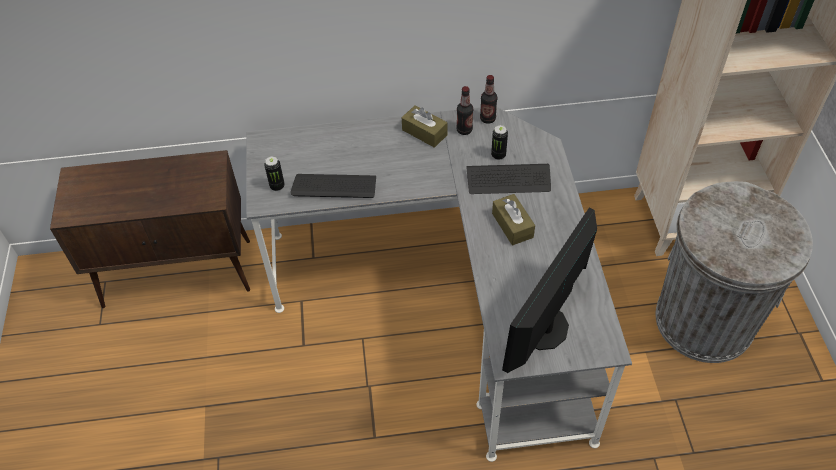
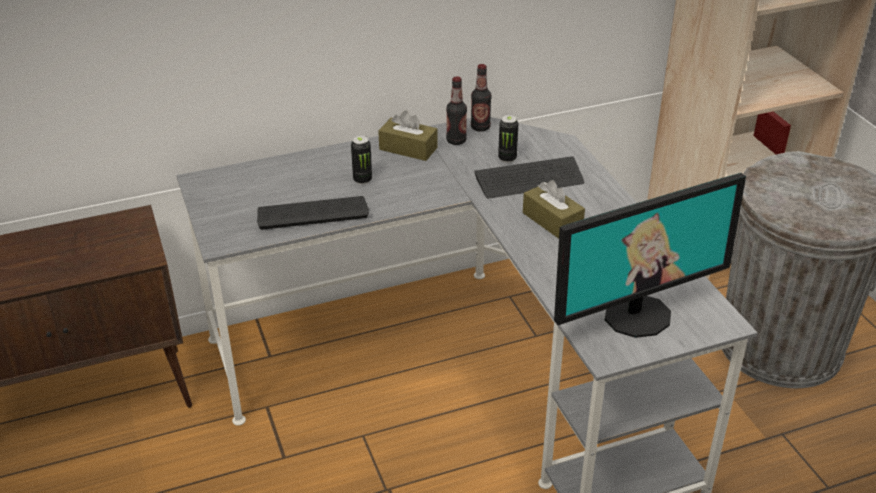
camera: 15 degrees left, 15 degrees down
(277, 186) = (236, 223): can -> can (362, 180)
(545, 329) = (637, 315): monitor -> monitor turned 135 degrees counterclockwise

